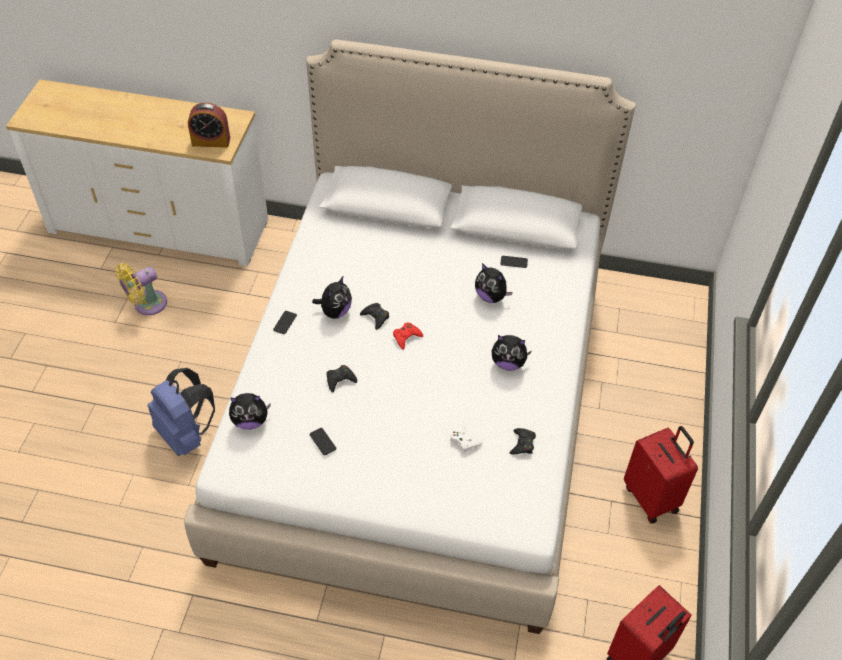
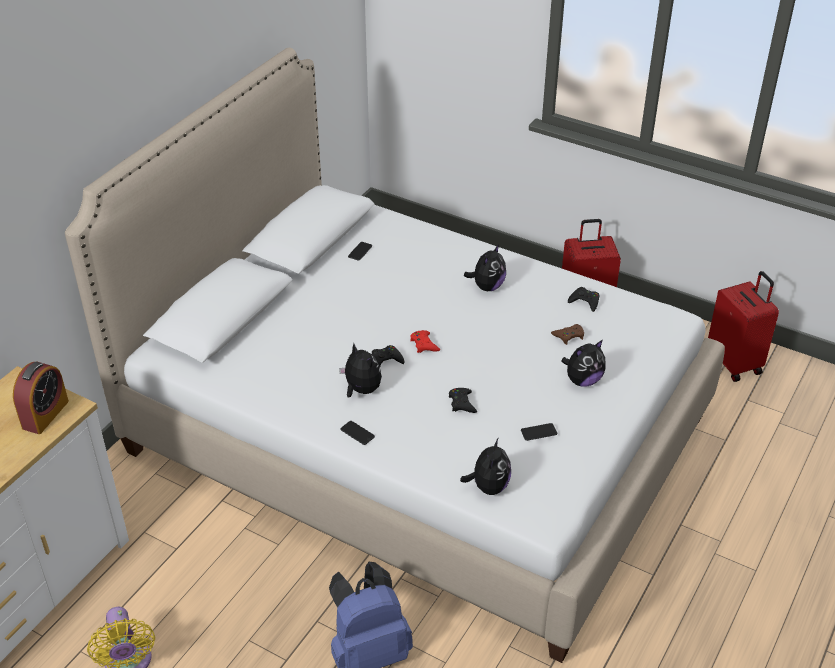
camera: 70 degrees left, 10 degrees down
(464, 440) = (569, 336): white game controller -> brown game controller
(491, 296) = (397, 277): plush toy -> plush toy (583, 380)

